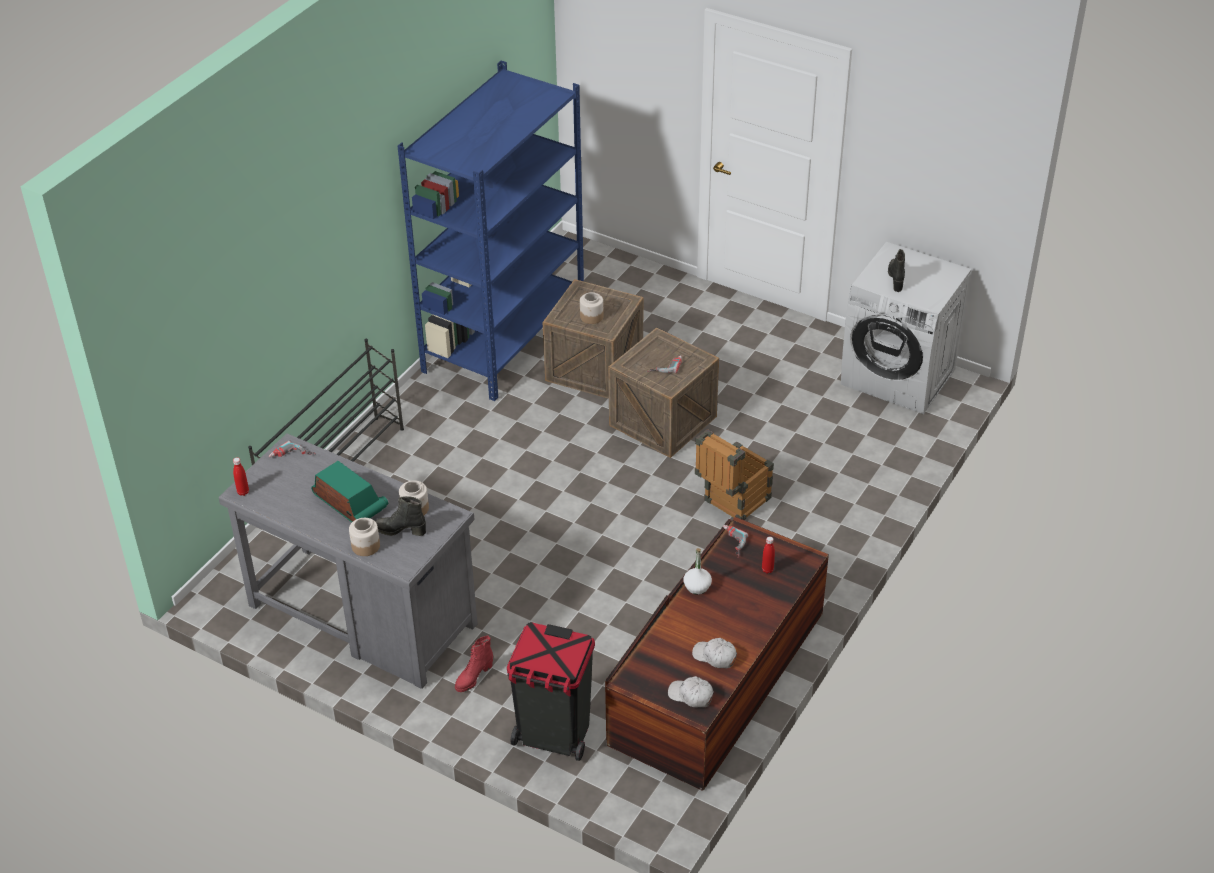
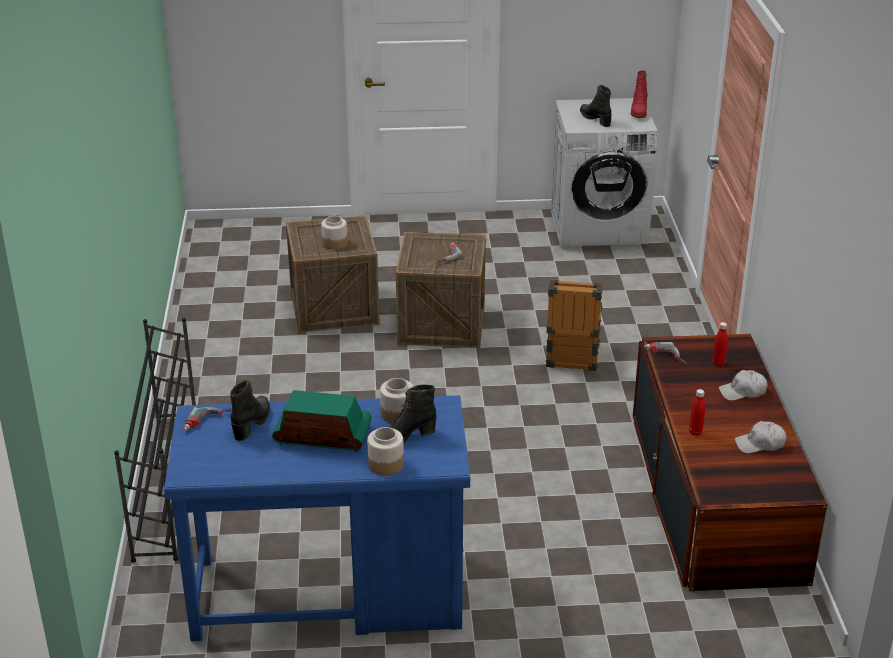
camera: 35 degrees left, 10 degrees down
(243, 492) = (189, 473): red bottle -> red bottle (695, 432)
(317, 470) = (252, 423): none -> black boot
(361, 615) = (326, 594): grey desk -> blue desk
(473, 677) = (501, 594): red boot -> red boot (638, 112)
(504, 339) = (222, 315): blue bookcase -> none
(554, 735) = (633, 606): black trash can -> none
(691, 695) = (780, 482): white cap -> white cap (742, 392)
(697, 586) = (678, 399): white bottle -> none

